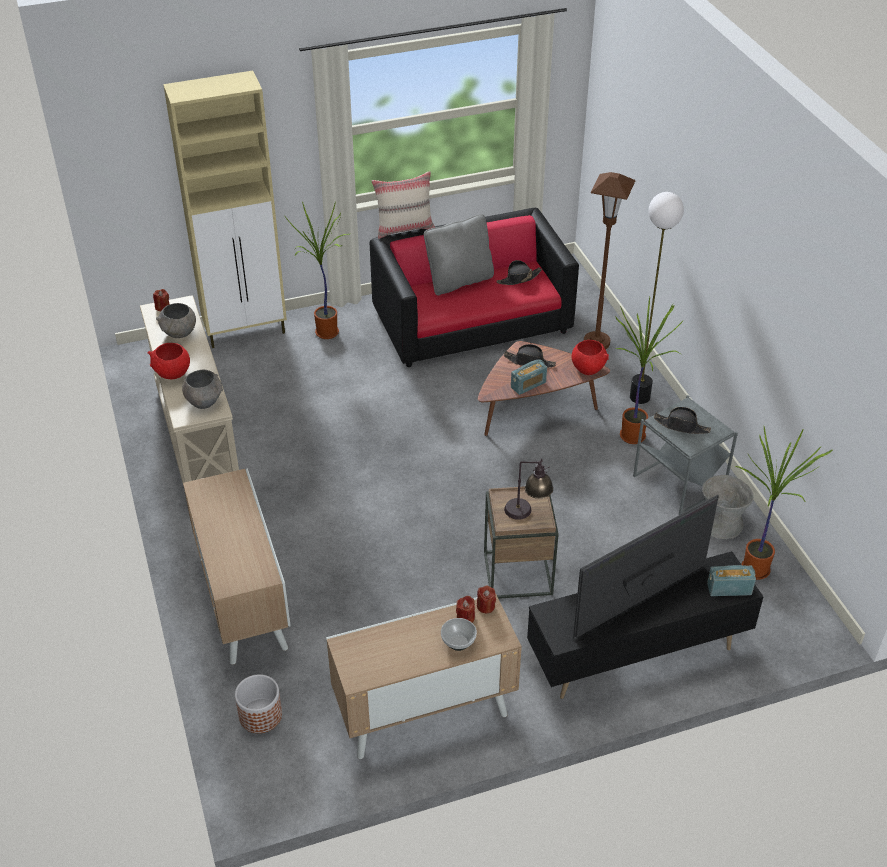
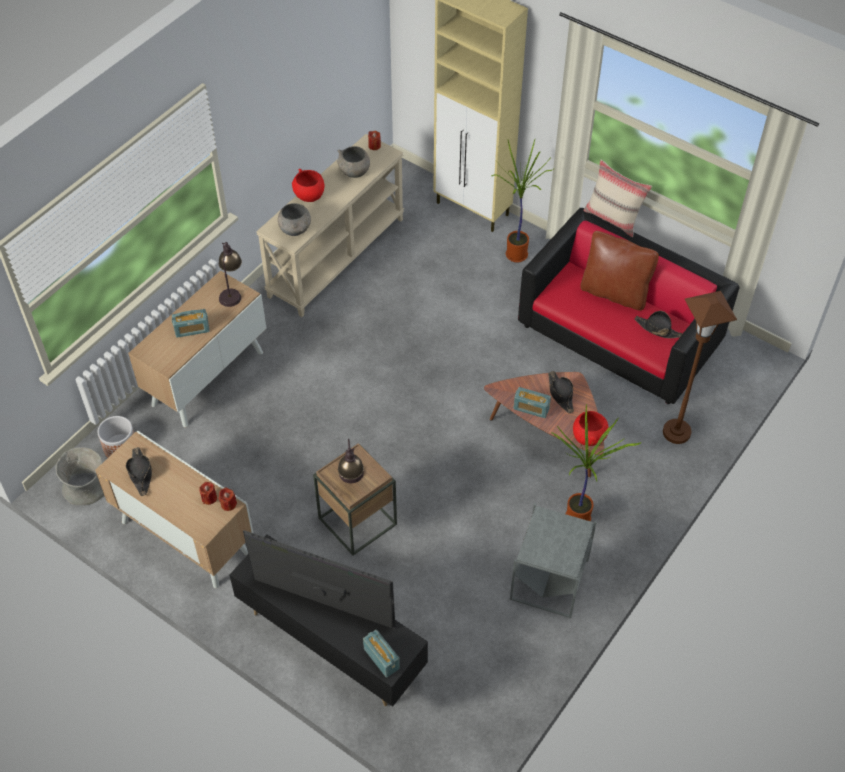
camera: 55 degrees right, 10 degrees up
(220, 486) = (232, 291): none -> table lamp
(238, 537) = (192, 330): none -> radio
(458, 642) = (183, 506): bowl -> none
(459, 281) = (614, 293): grey pillow -> brown pillow
(640, 397) = (633, 499): floor lamp -> none
(681, 426) = (550, 535): black hat -> black hat (140, 473)
(721, 522) = (527, 633): grey vase -> grey vase (86, 488)
(757, 570) = (491, 687): potted plant -> none

